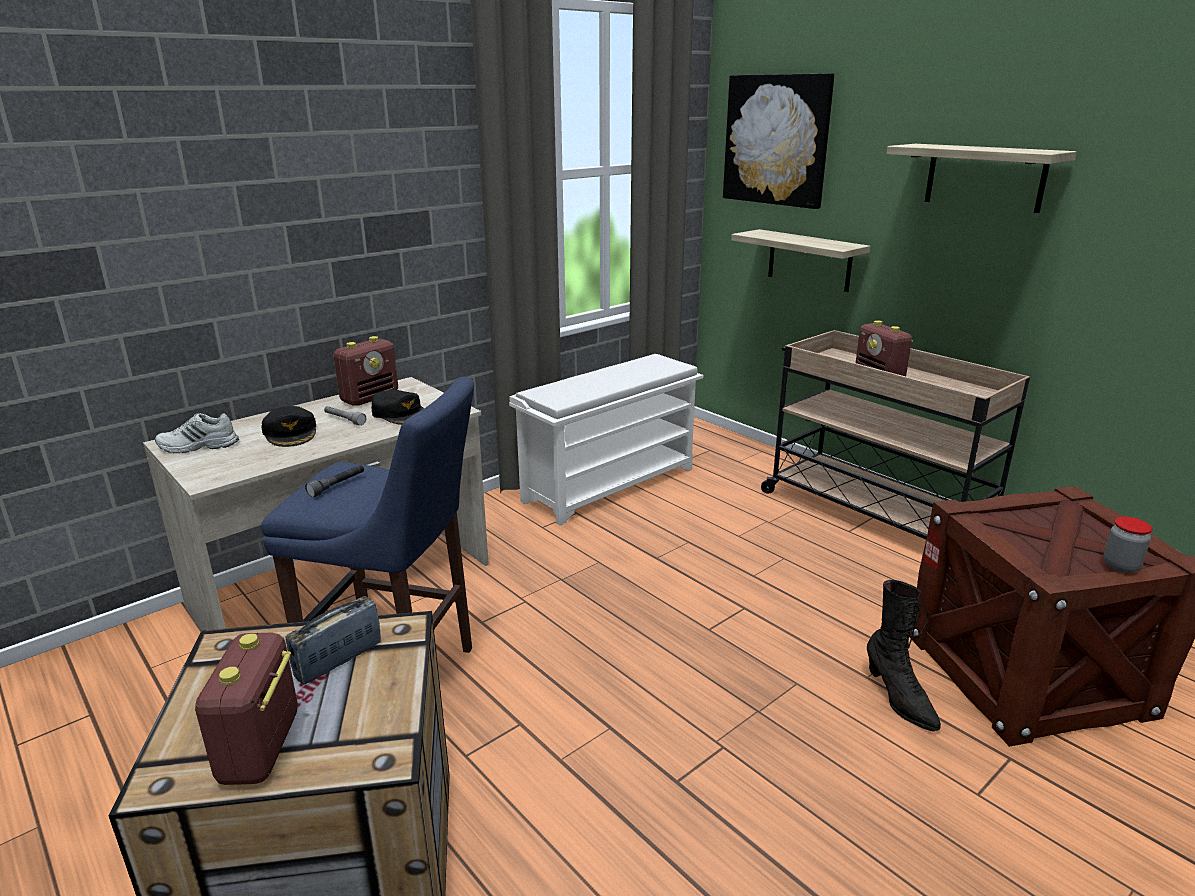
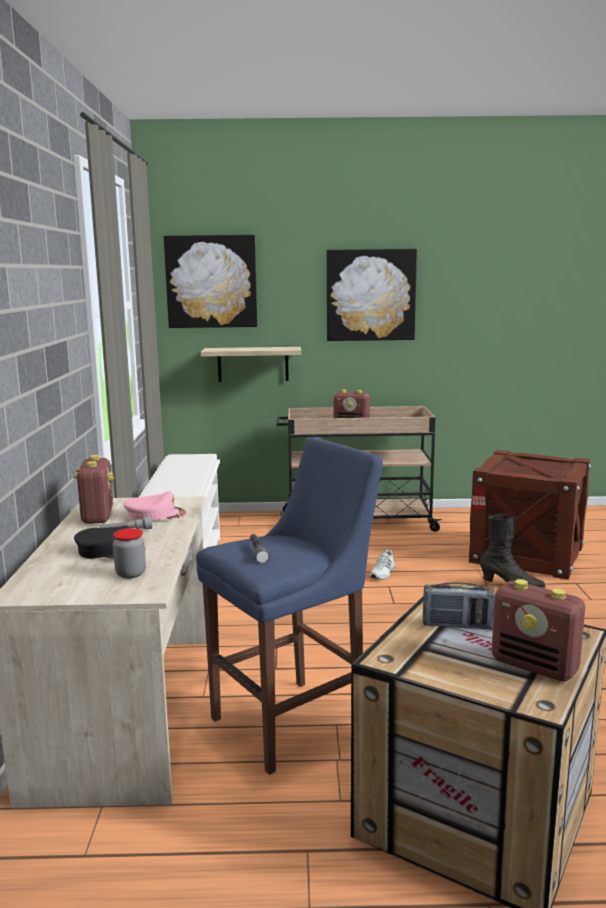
camera: 50 degrees left, 10 degrees down
(198, 446) = (57, 585): white shoe -> white shoe (383, 573)
(338, 660) = (457, 625): radio -> radio turned 75 degrees counterclockwise
(400, 413) = (155, 515): black cap -> pink cap
(985, 177) = (370, 295): shelf -> picture
(1120, 566) = (568, 468): jar -> jar (131, 574)

